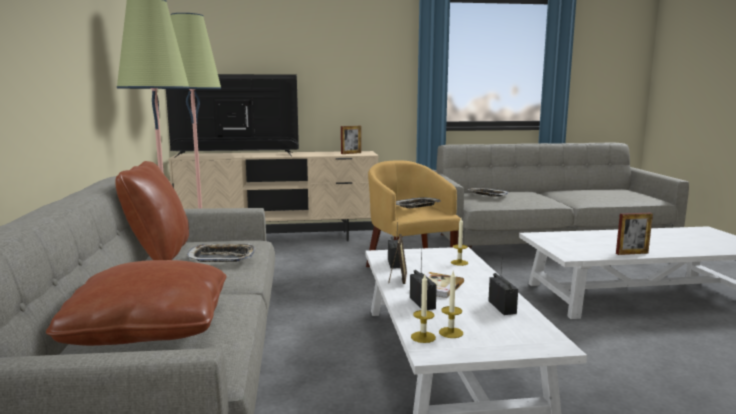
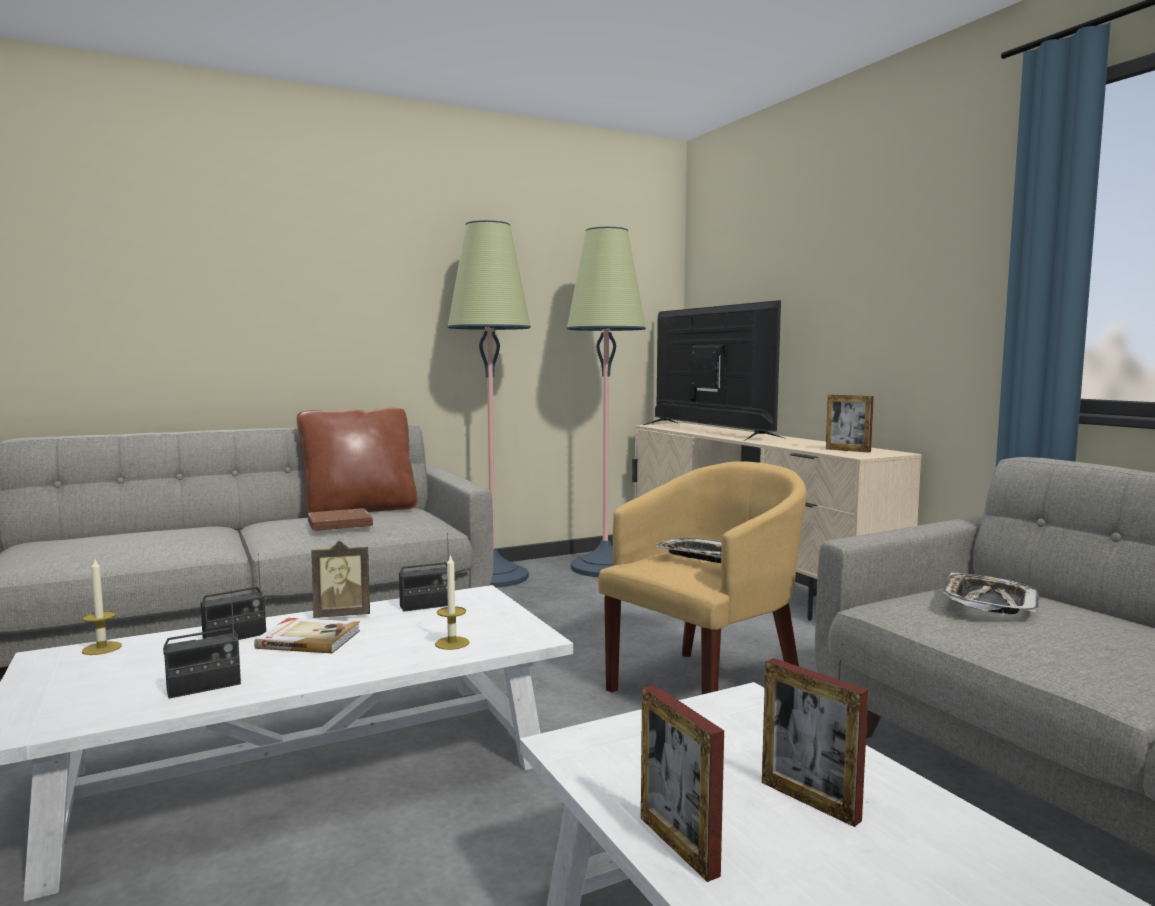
camera: 70 degrees right, 5 degrees down
(149, 328) = (122, 539): brown pillow -> none
(222, 258) = (340, 524): tray -> brown book
(451, 332) = (109, 661): candle -> none
(604, 240) = (809, 801): none -> picture frame

